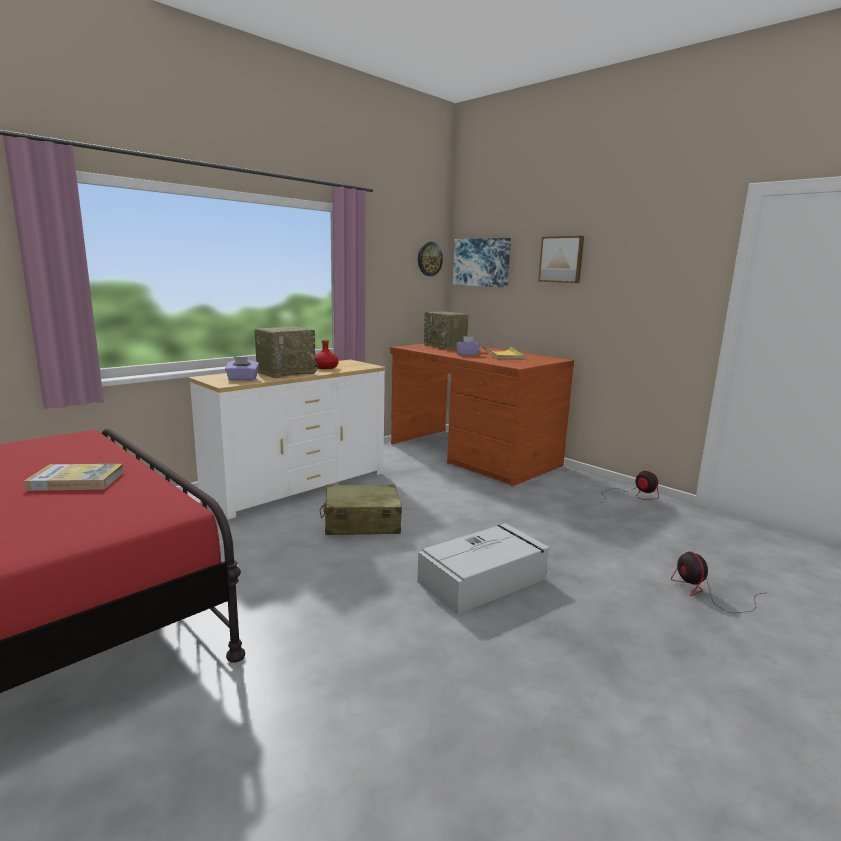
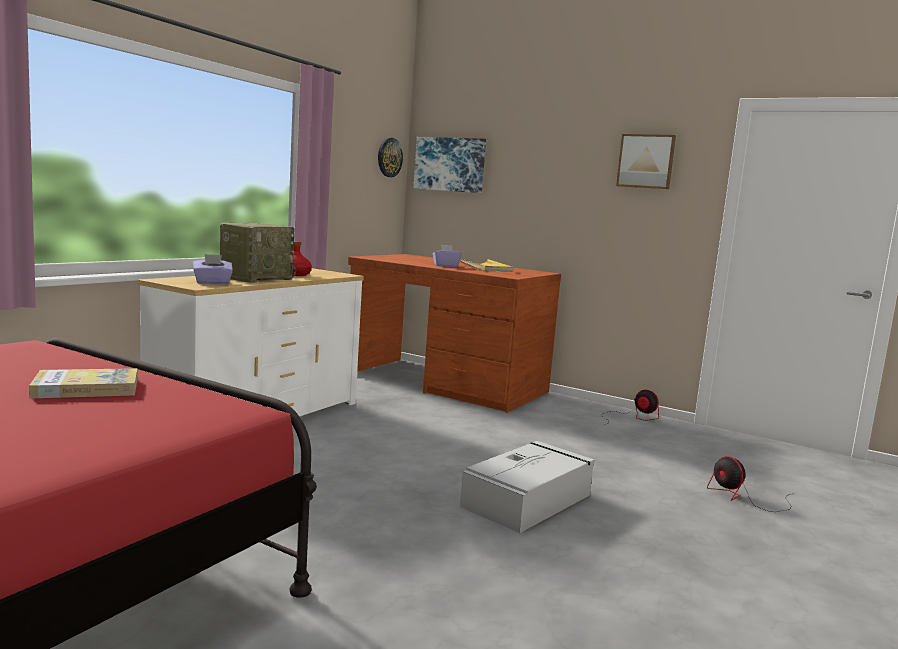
camera: 15 degrees left, 5 degrees down
(361, 523) = (361, 454): beige suitcase -> none
(446, 346) = (411, 258): radio -> none
(561, 259) = (546, 164): picture -> picture (646, 161)

